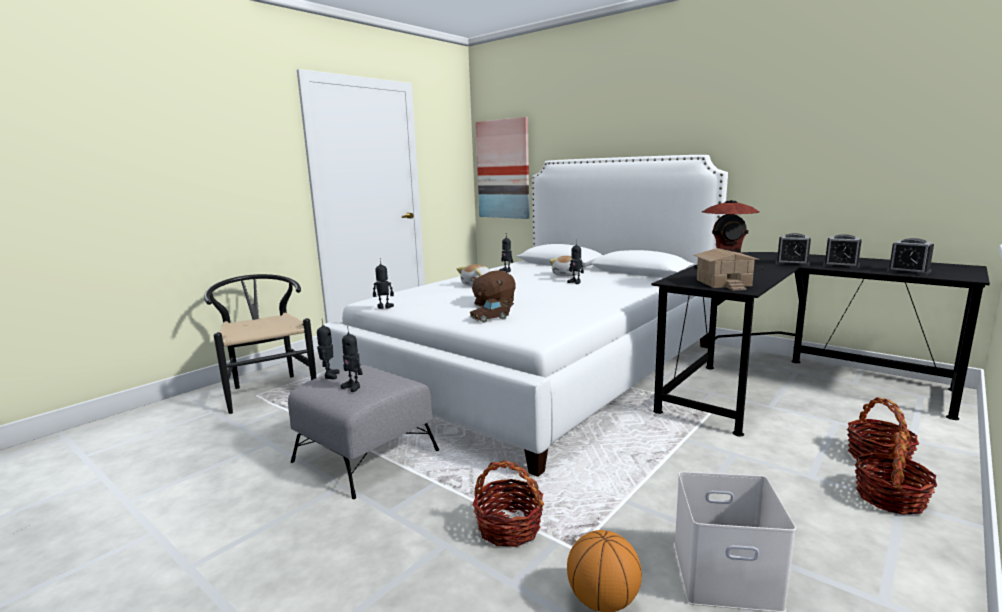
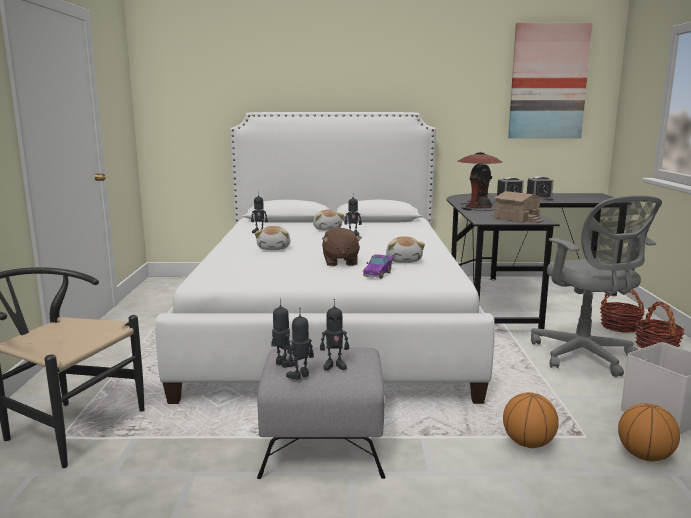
camera: 40 degrees left, 0 degrees up
(384, 307) = (245, 283): toy robot -> toy robot (300, 376)
(492, 318) = (378, 273): brown toy car -> purple toy car
(503, 169) = (181, 120): picture -> picture (548, 81)
(508, 528) = (528, 443): basket -> basketball
(549, 311) = (404, 260): none -> plush toy
(748, 474) = (585, 356): none -> grey office chair
(908, 271) = (581, 200): alarm clock -> none

